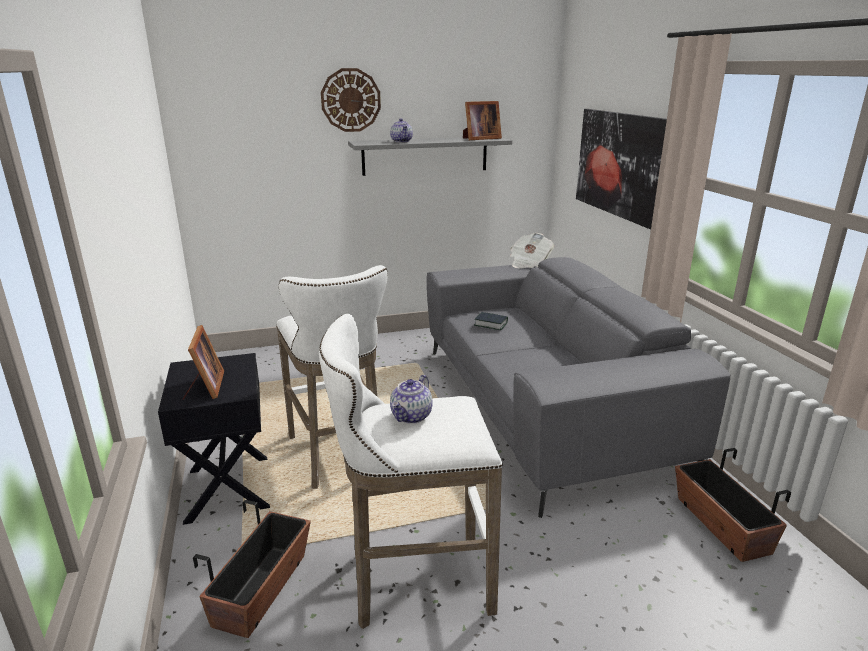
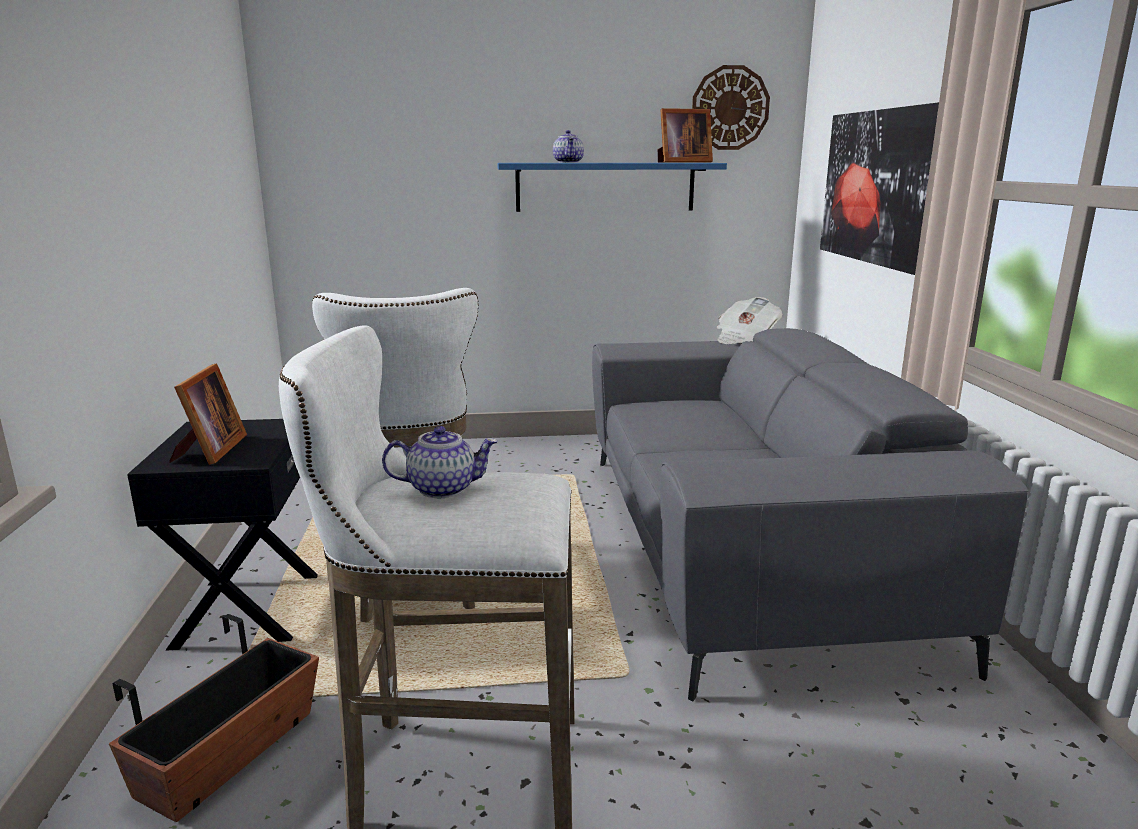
camera: 10 degrees right, 5 degrees down
(350, 100) = (503, 107): wall clock -> wall clock (730, 108)
(411, 416) = (443, 488): teapot -> teapot turned 135 degrees counterclockwise
(425, 155) = (605, 187): grey shelf -> blue shelf
(491, 324) = (670, 415): book -> none
(721, 525) = (1004, 749): planter -> none

